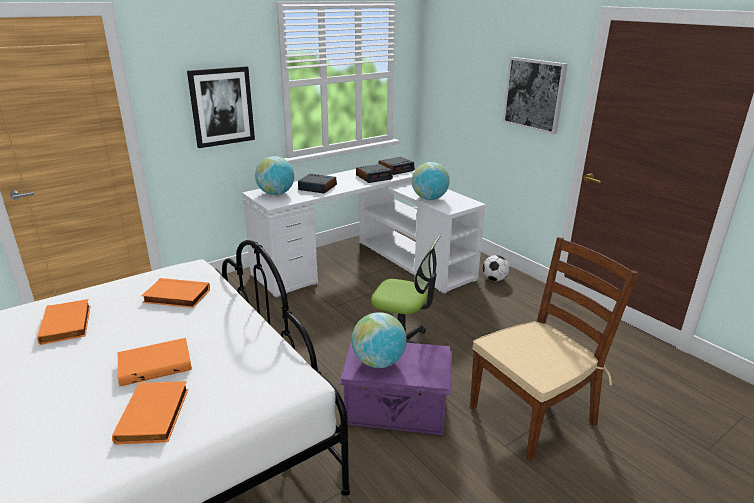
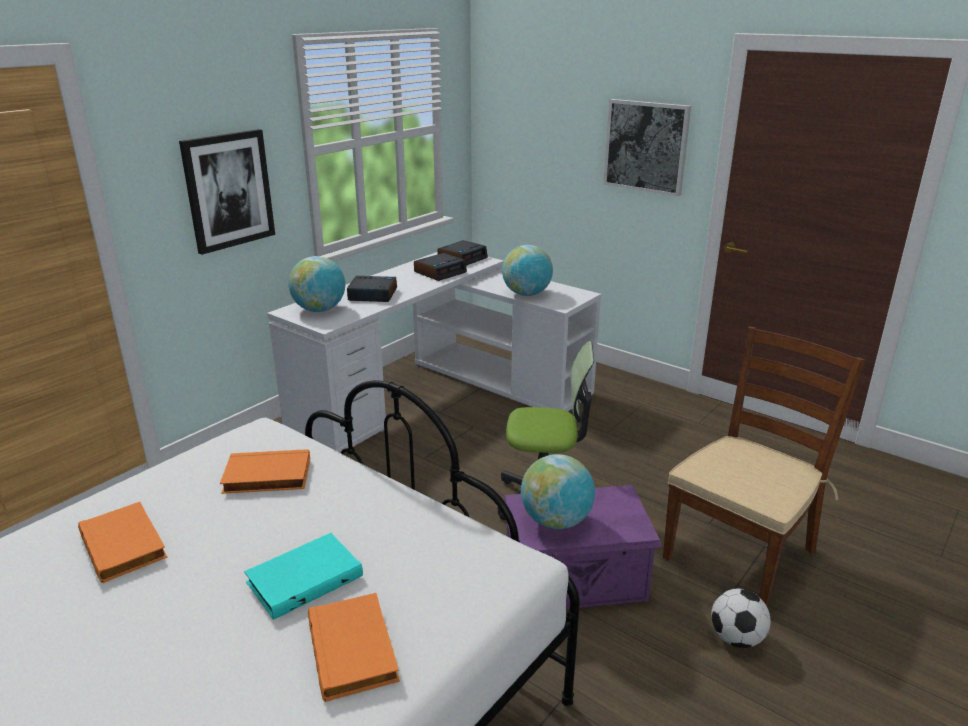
camera: 15 degrees left, 0 degrees up
(155, 364) = (304, 578): orange book -> turquoise book
(494, 279) = (613, 390): football -> football (736, 638)

